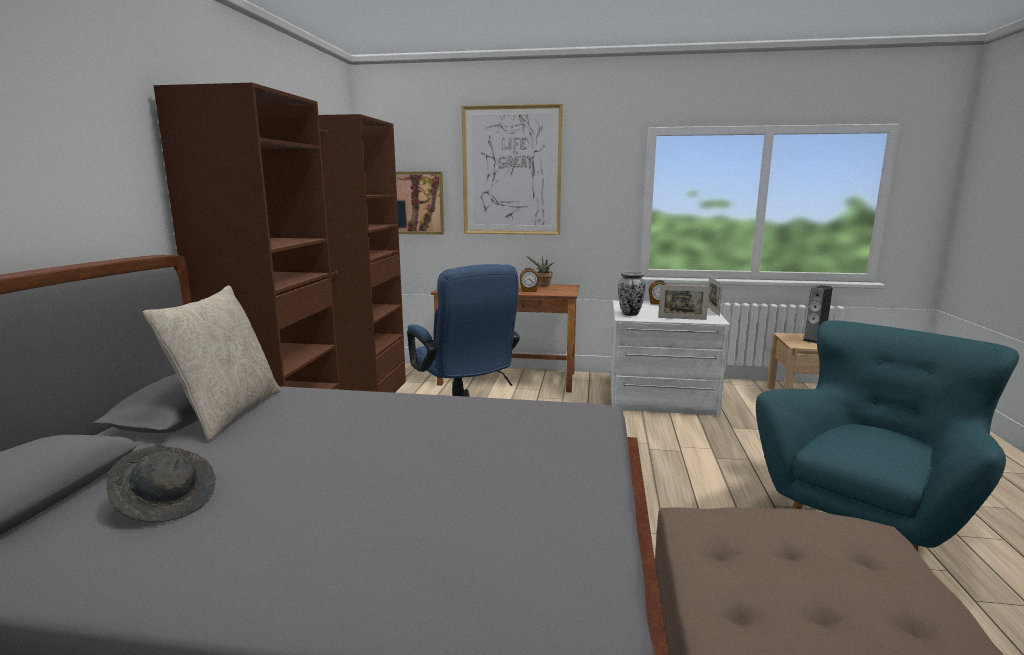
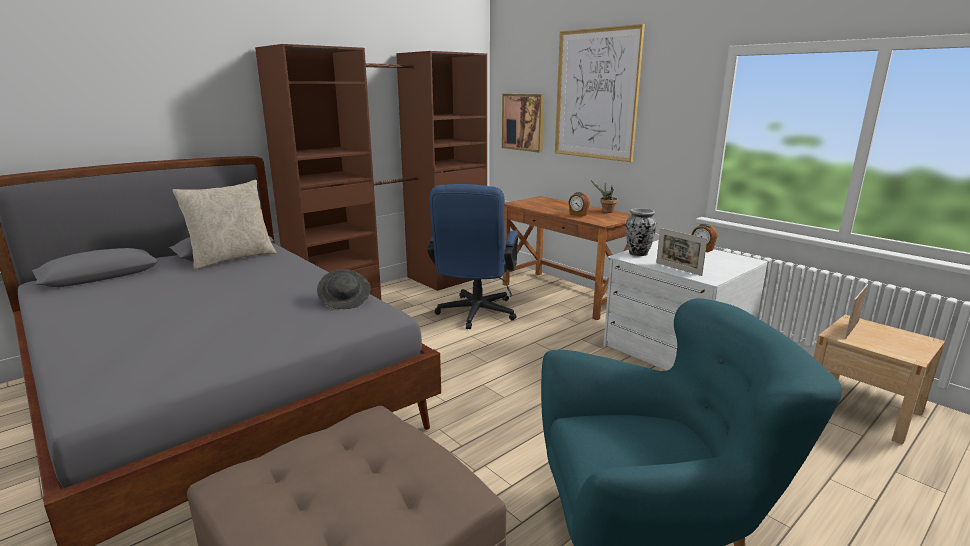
camera: 40 degrees right, 5 degrees up
(167, 502) = (127, 291): grey hat -> grey hat (345, 300)
(712, 311) = (740, 269): picture frame -> picture frame (852, 329)
(814, 340) = (881, 336): speaker -> none

